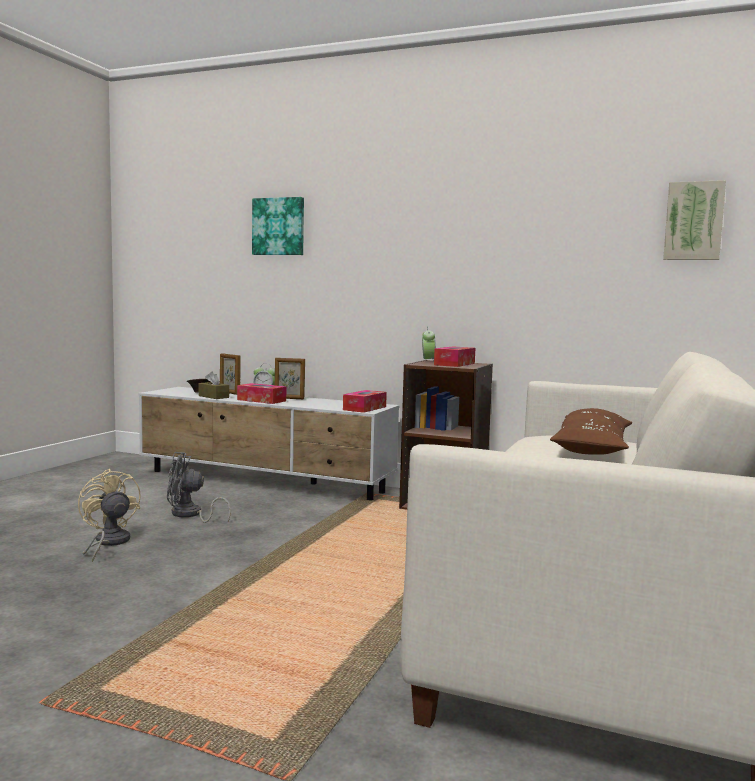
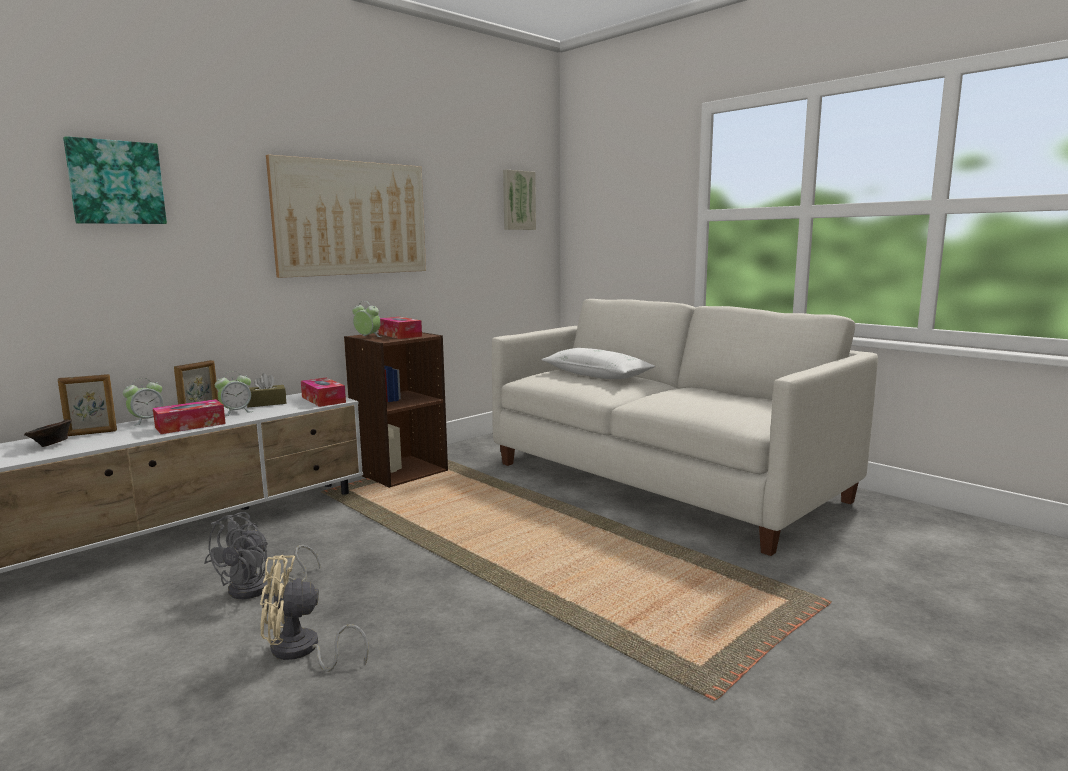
camera: 65 degrees left, 5 degrees up
(213, 397) = (107, 442): brown tissue box -> brown tissue box (266, 403)
(304, 401) = (236, 412): none -> alarm clock
(453, 248) = (352, 218): none -> picture
(592, 448) = (597, 375): brown pillow -> white pillow

